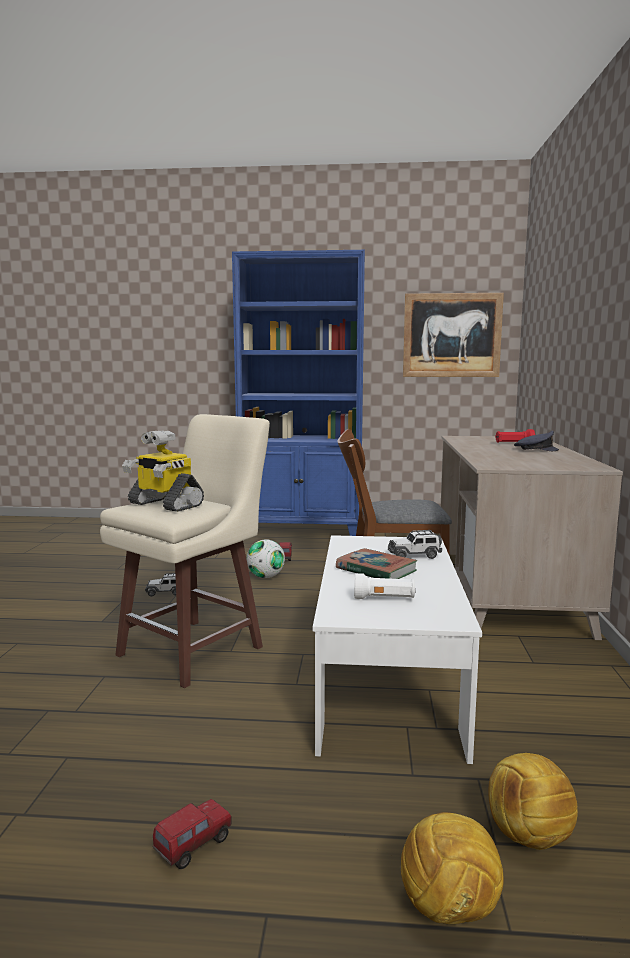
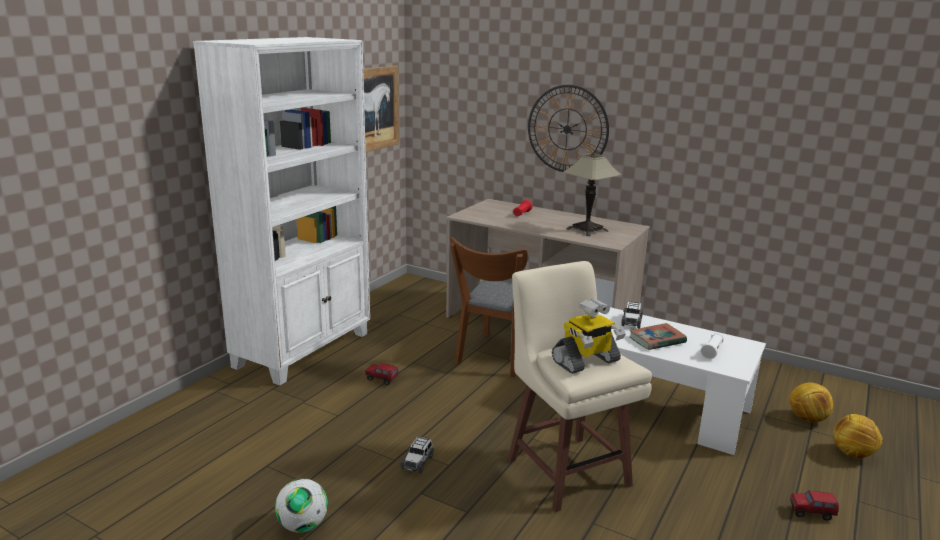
camera: 65 degrees left, 10 degrees up
(193, 847) = (811, 513): toy truck -> toy truck turned 60 degrees counterclockwise
(266, 577) = (424, 401): football -> football (303, 525)
(303, 530) = (304, 350): blue bookcase -> white bookcase
(521, 458) = (587, 230): none -> table lamp
(534, 449) = (553, 217): grey cap -> none
(583, 335) = (567, 129): none -> wall clock

